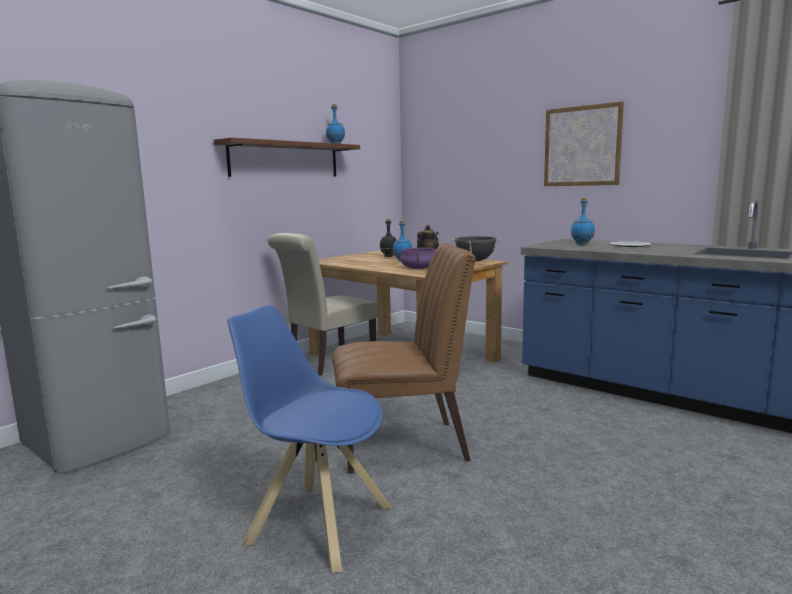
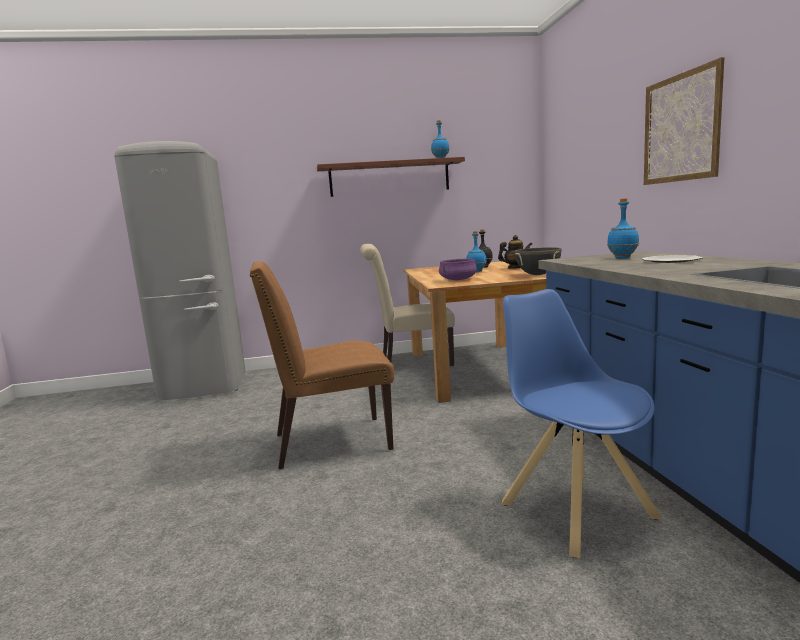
camera: 40 degrees right, 0 degrees up
(316, 523) = (192, 474): blue chair -> blue chair (574, 507)
(401, 446) = (333, 441): brown chair -> brown chair turned 135 degrees clockwise

